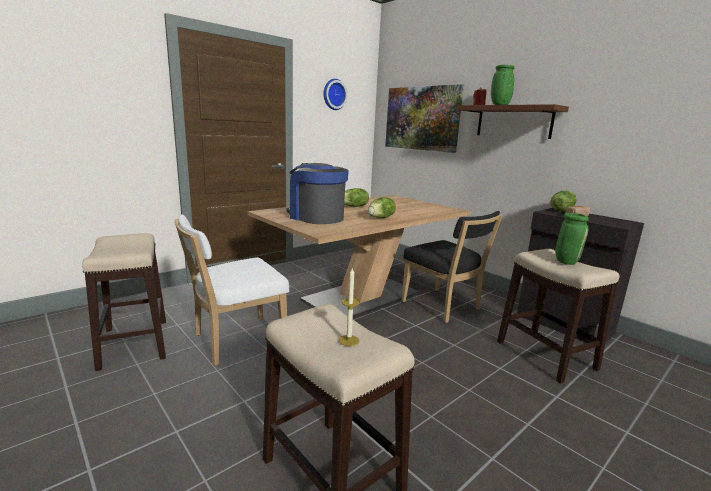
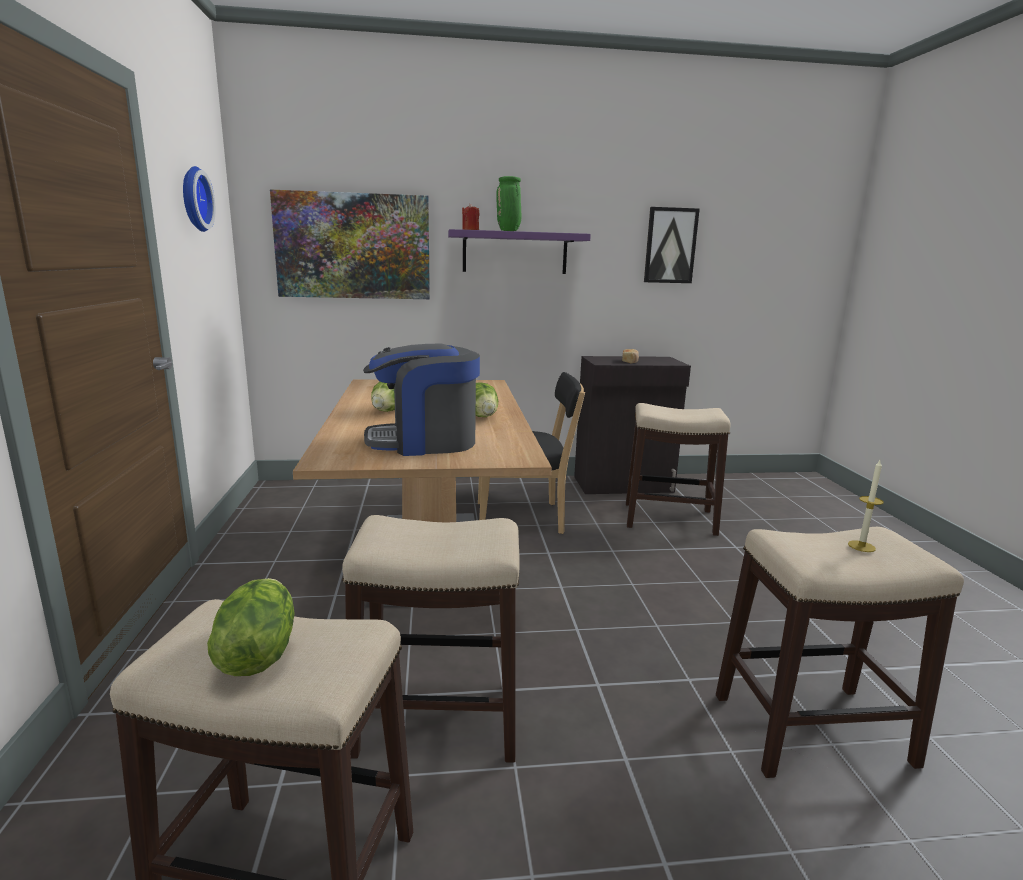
camera: 55 degrees left, 0 degrees up
(235, 341) = (436, 718): white chair -> stool
(513, 122) = (515, 252): brown shelf -> purple shelf
(561, 210) = (601, 358): lettuce -> lettuce (257, 654)
(565, 262) = (682, 411): green vase -> none
(661, 114) = (670, 245): none -> picture

